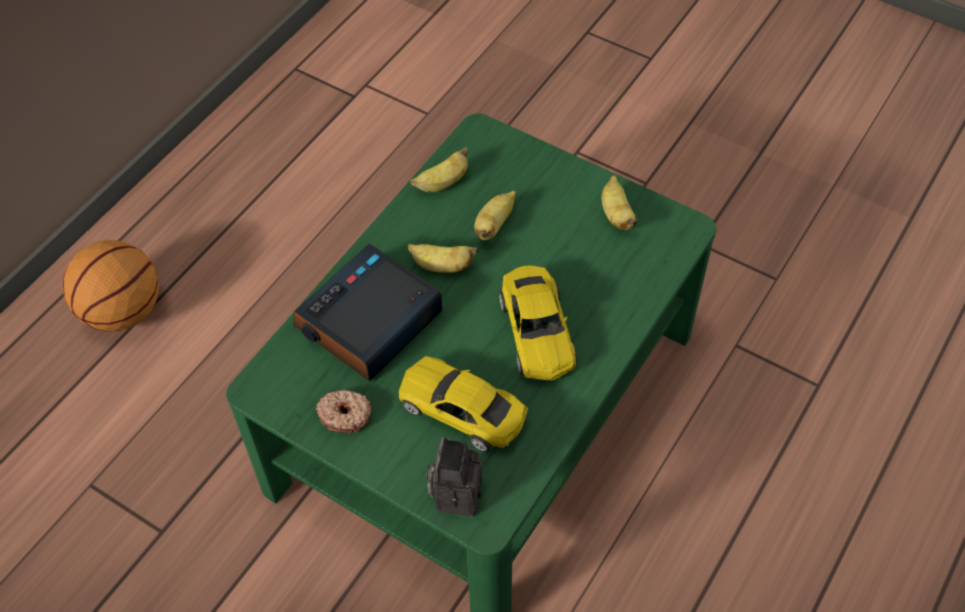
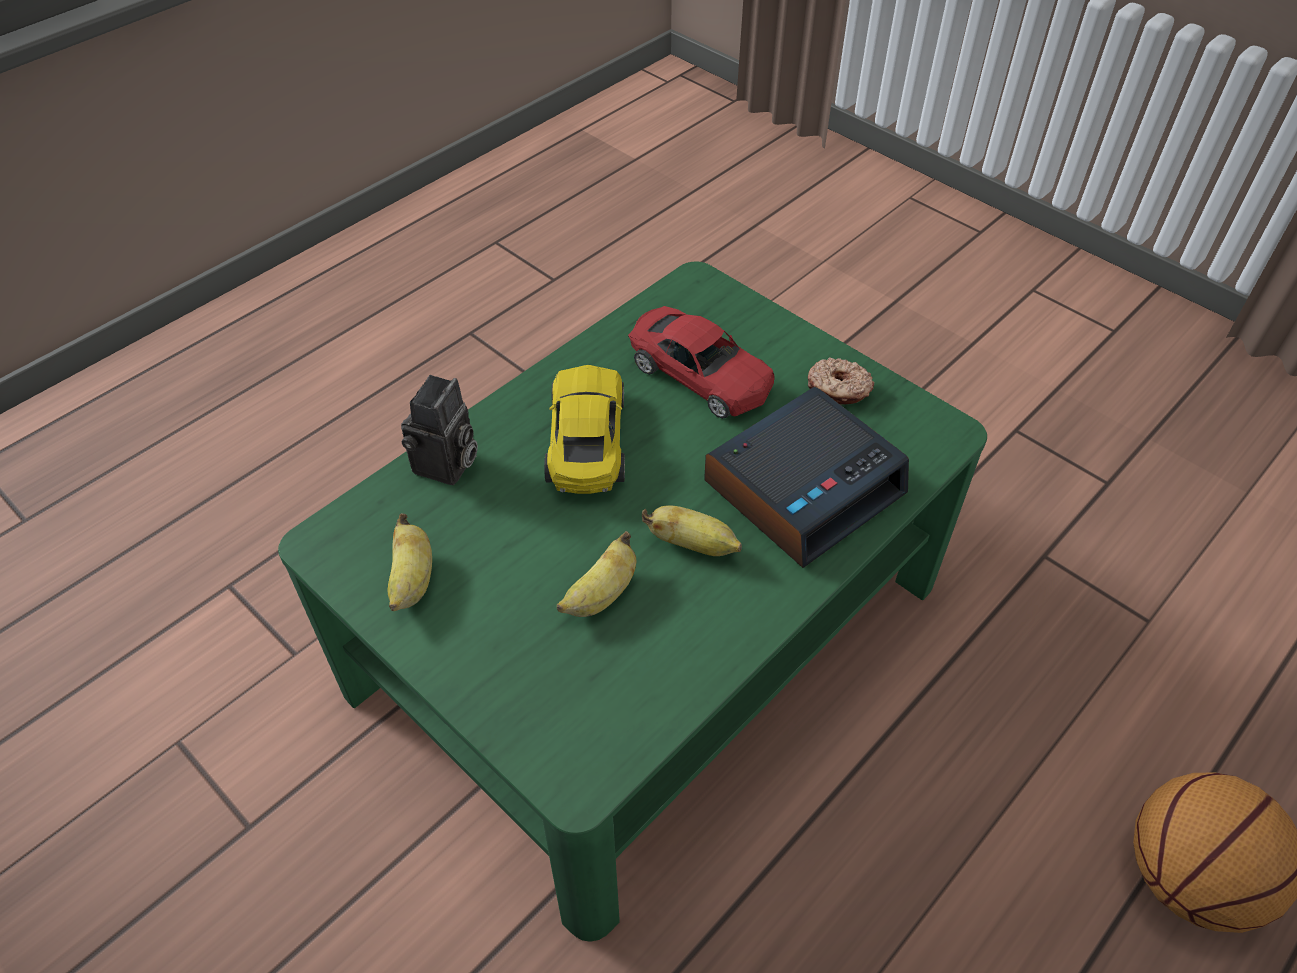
camera: 170 degrees left, 5 degrees down
(442, 183) = (666, 684): banana -> none
(455, 493) = (722, 306): camera -> camera (446, 466)
(462, 410) = (700, 375): yellow toy car -> red toy car

